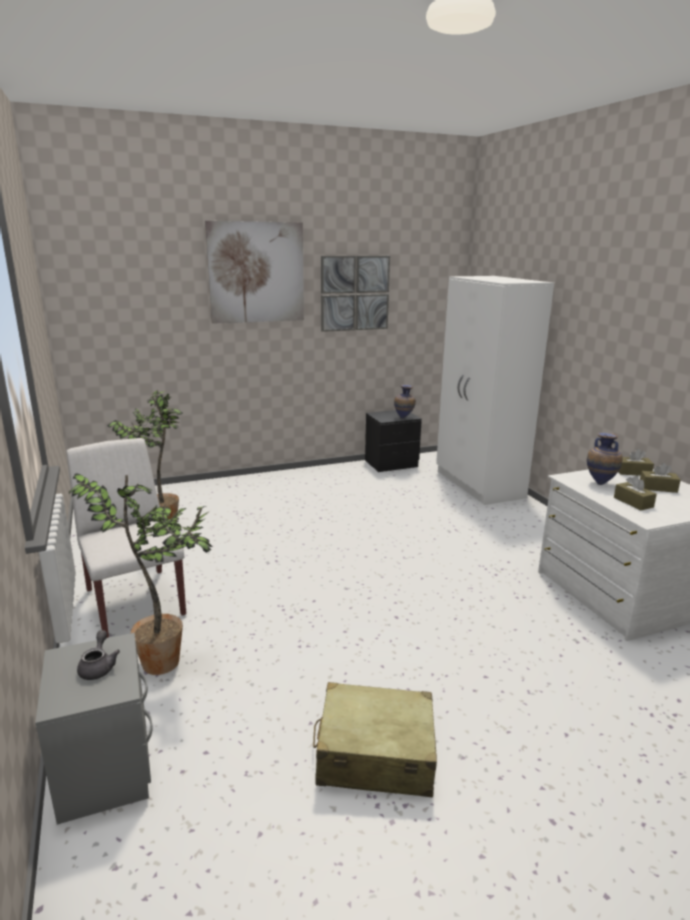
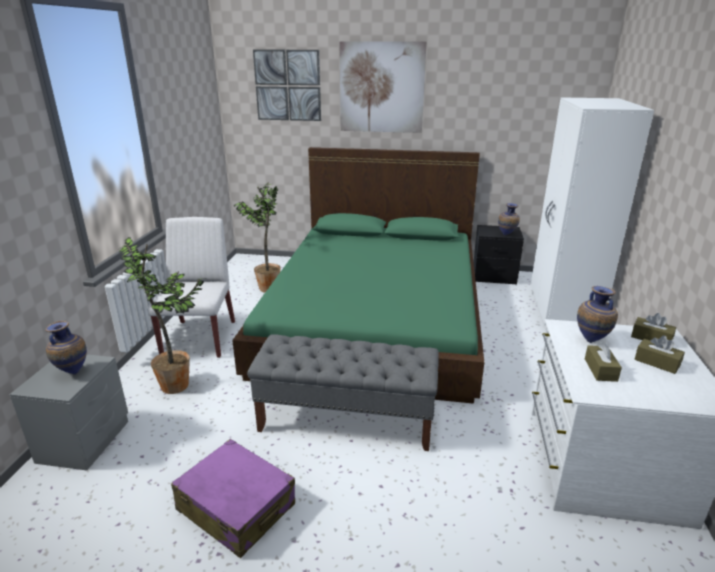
camera: 30 degrees right, 5 degrees up
(98, 667) = (73, 372): grey teapot -> vase
(315, 522) = (376, 313): none -> green bed
(354, 293) = (475, 110): picture -> picture (288, 85)
(375, 754) = (236, 507): beige suitcase -> purple suitcase
(394, 630) = (347, 420): none -> grey bench

